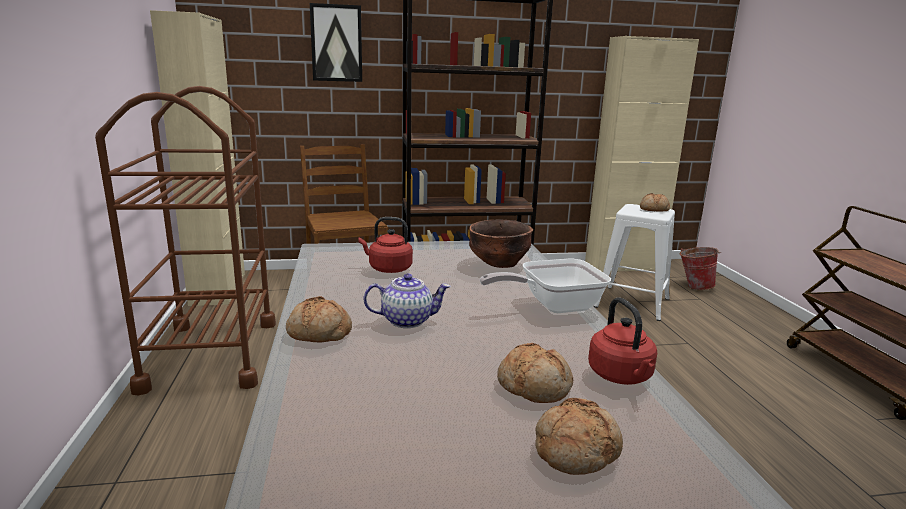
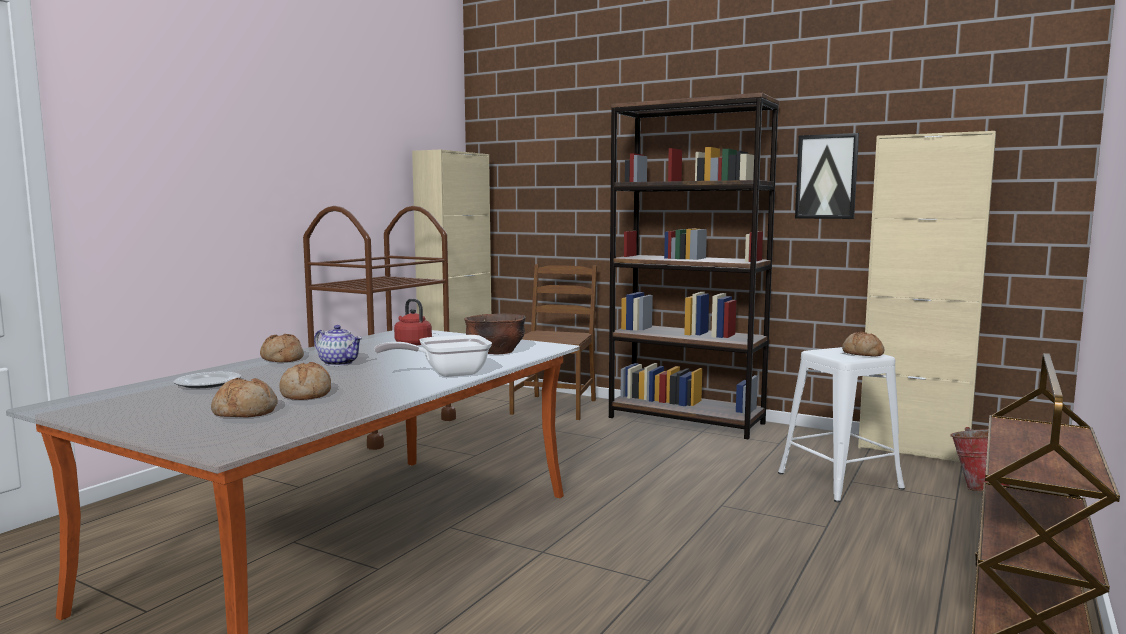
camera: 40 degrees right, 10 degrees down
(336, 43) = (580, 168): picture -> picture (826, 177)
(362, 414) = (208, 383): none -> plate
(552, 306) = (447, 374): frying pan -> frying pan turned 45 degrees counterclockwise
(621, 376) = (364, 402): red kettle -> none

